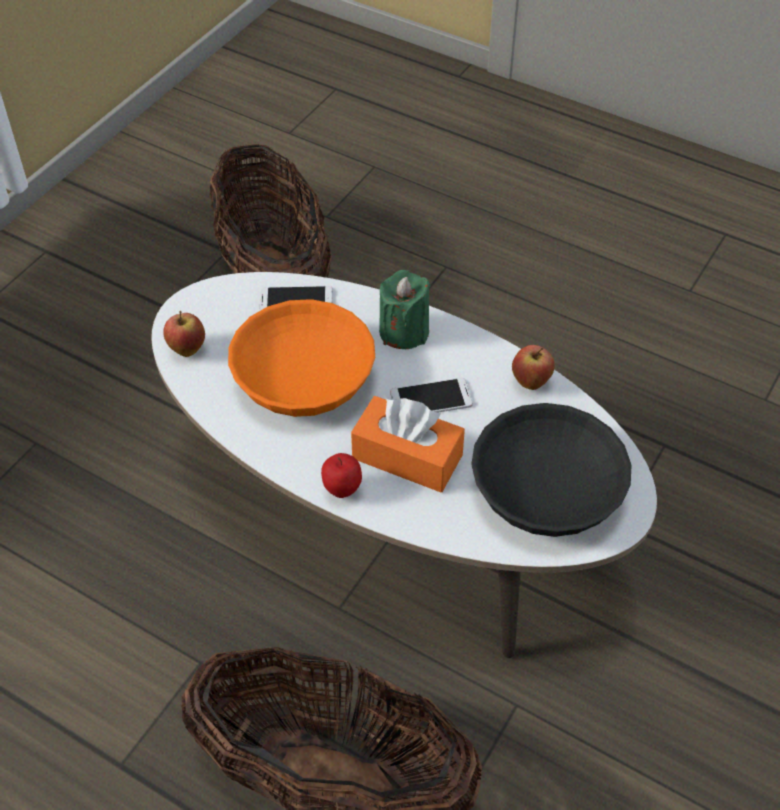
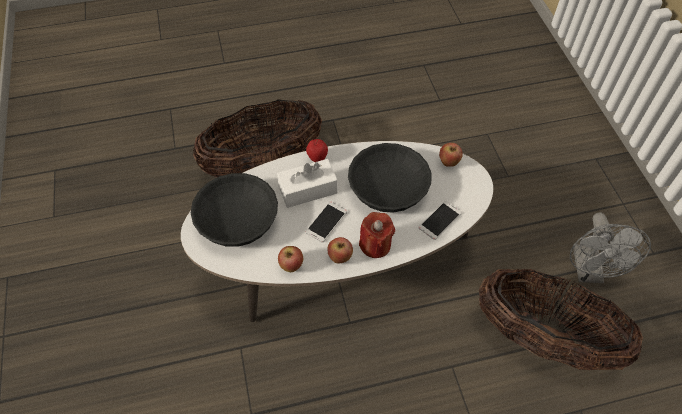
camera: 135 degrees right, 5 degrees up
(135, 287) = (589, 272): none -> grey fan
(303, 378) = (388, 188): orange bowl -> black bowl
(404, 331) = (375, 245): green candle -> red candle
(407, 456) = (308, 190): orange tissue box -> white tissue box
(461, 349) = (340, 257): none -> apple

